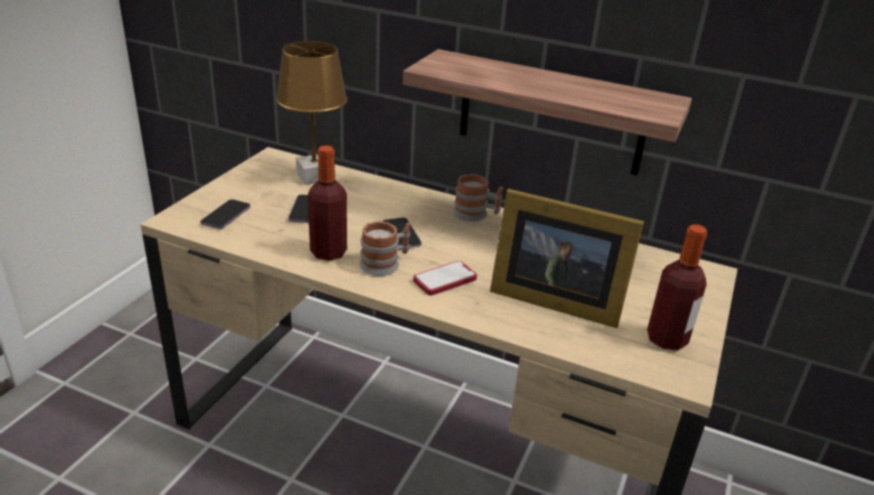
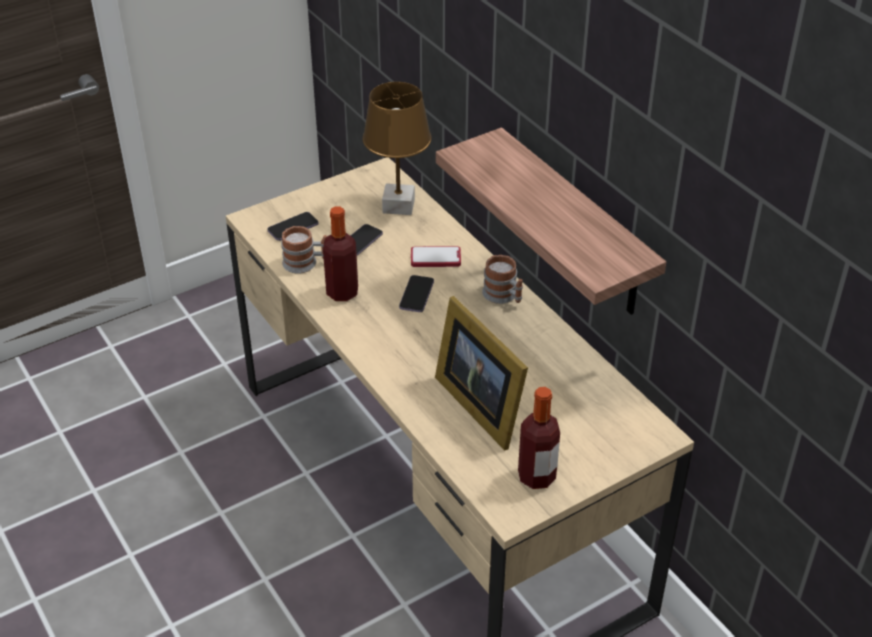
camera: 35 degrees right, 10 degrees up
(385, 263) = (377, 319): mug -> mug (305, 263)
(445, 280) = (410, 352): phone -> phone (435, 258)

